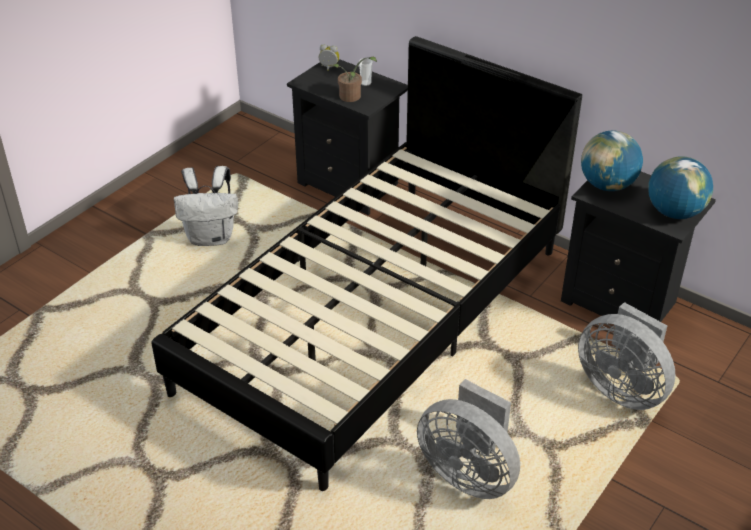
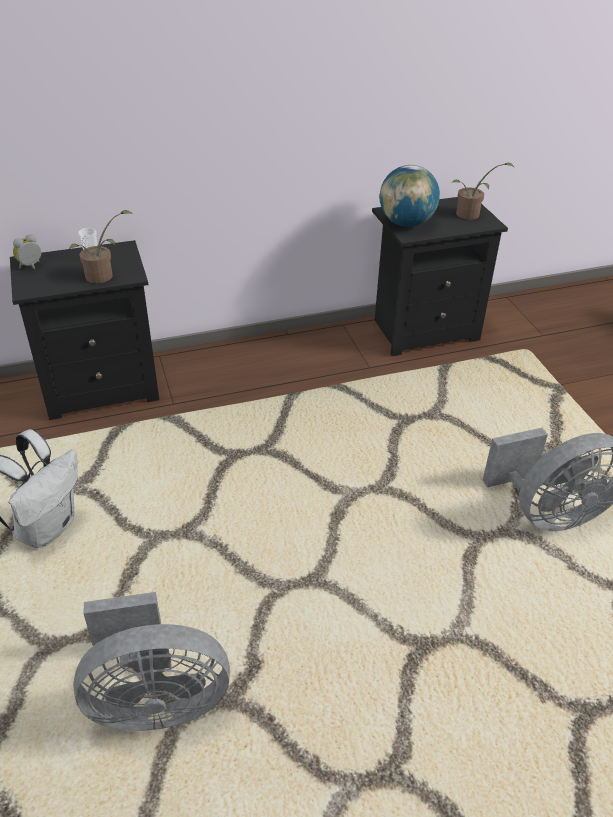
camera: 55 degrees left, 0 degrees up
(376, 317) = (305, 468): black bed -> none
(622, 388) = (515, 380): grey fan -> grey fan (155, 701)
(674, 212) = (471, 215): globe -> potted plant

